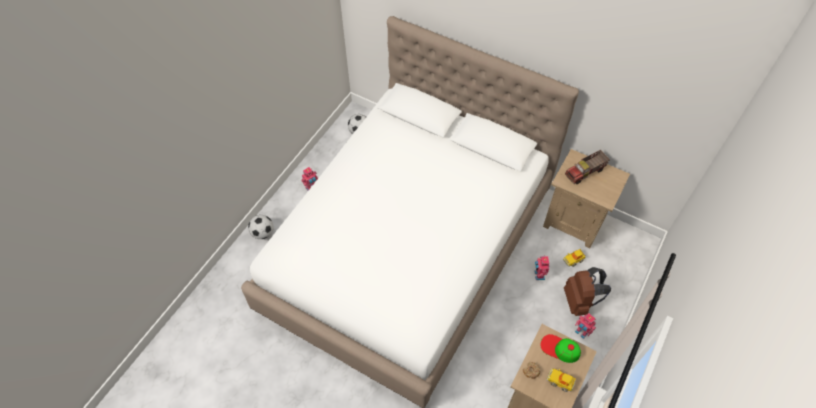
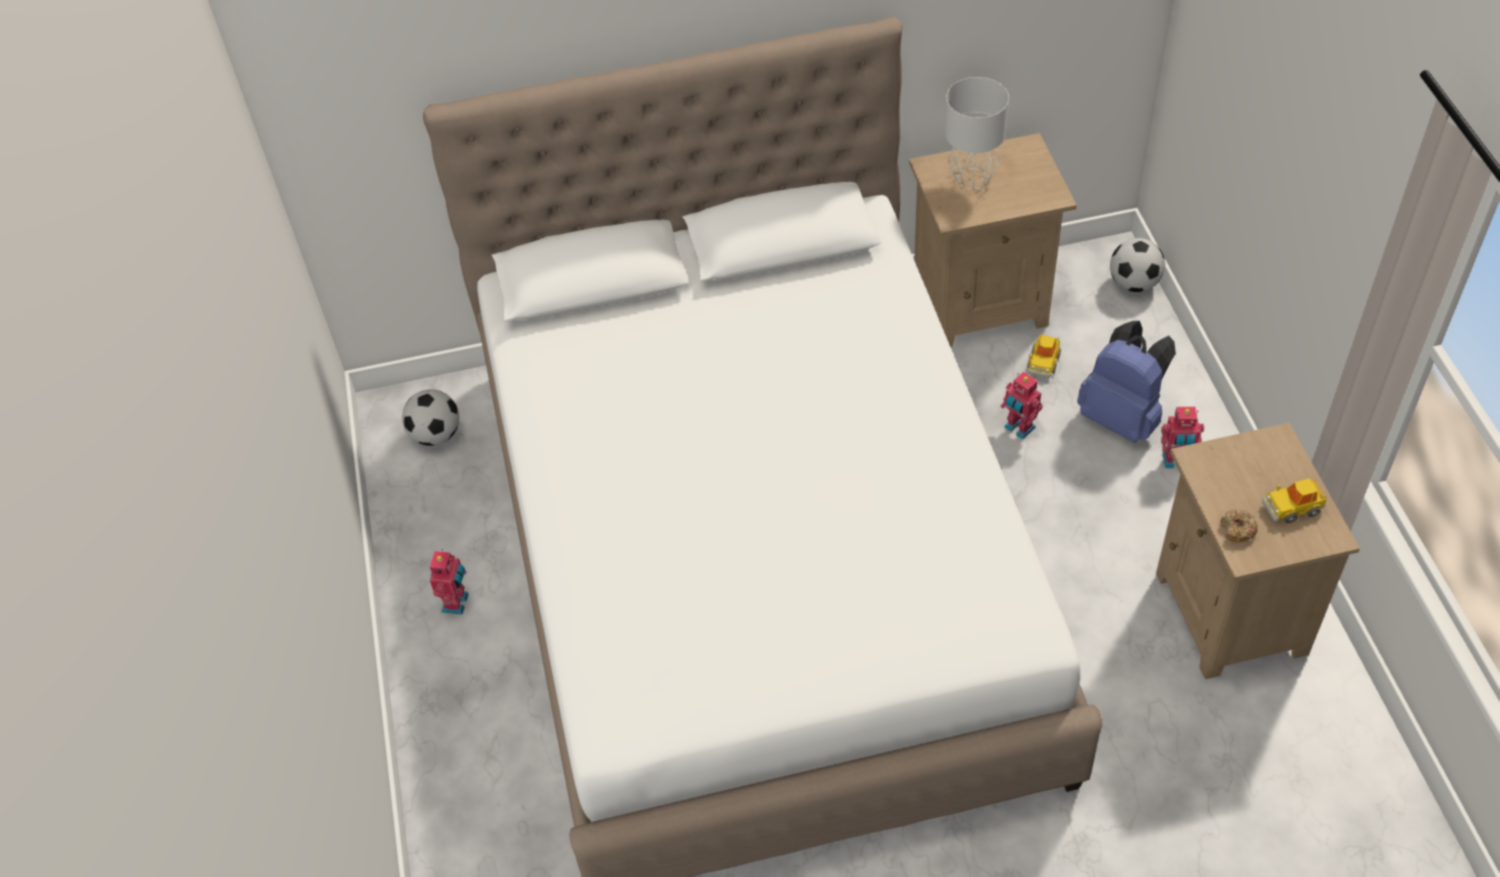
camera: 40 degrees left, 5 degrees down
(263, 233) = (448, 759): football -> football (1134, 283)
(560, 349) = (1238, 462): cap -> none
(579, 301) = (1122, 417): brown backpack -> blue backpack
(585, 172) = (973, 178): toy truck -> grey table lamp

